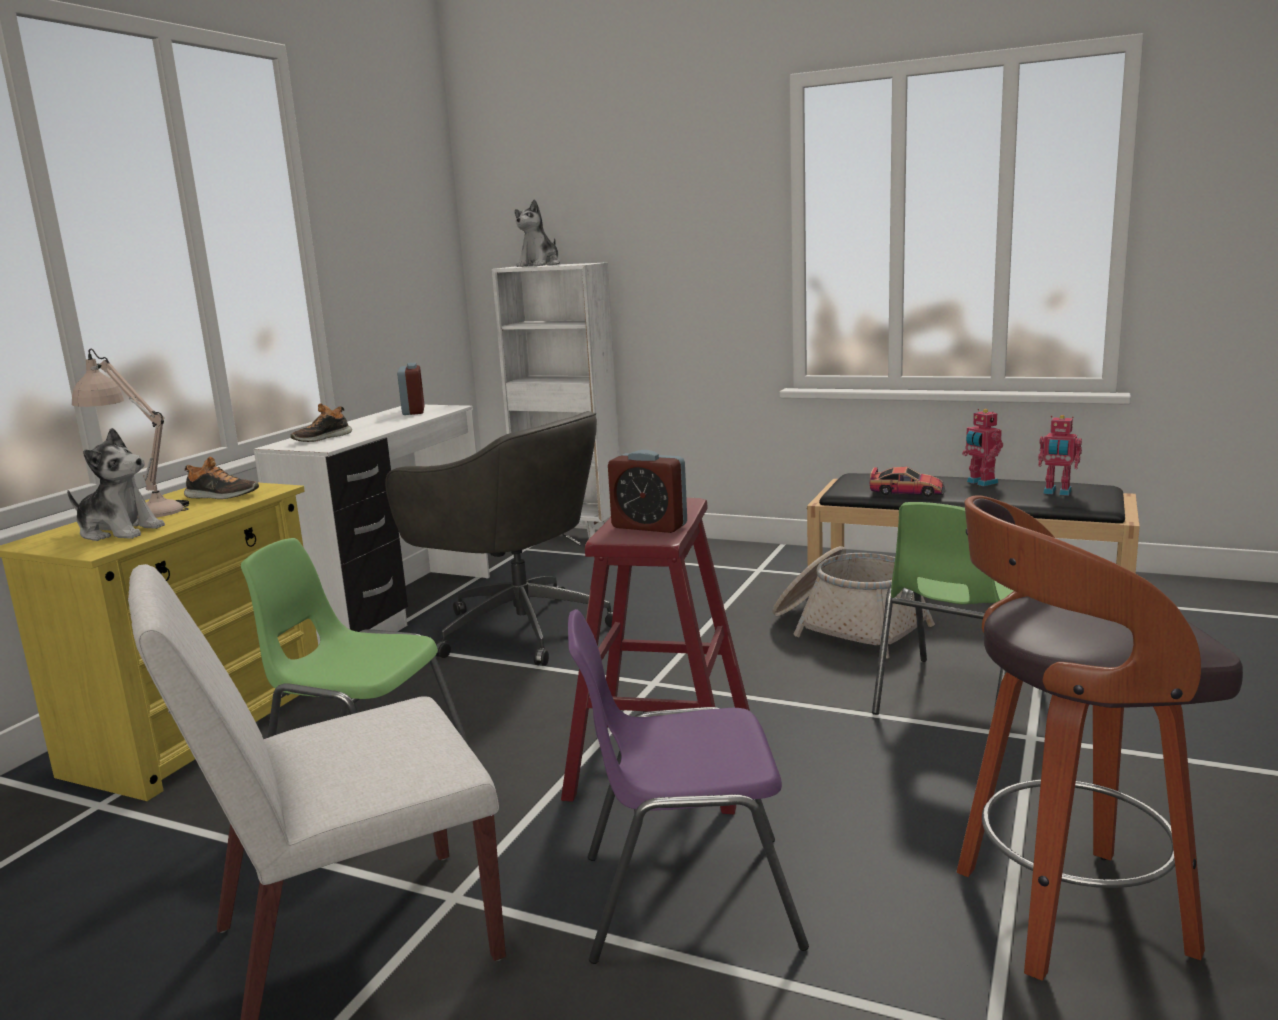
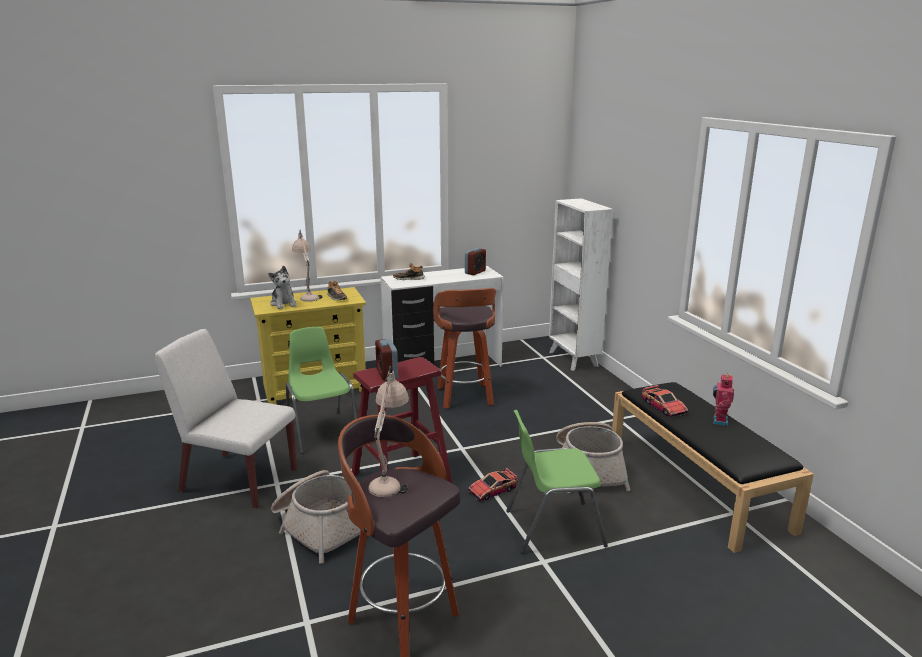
camera: 45 degrees right, 5 degrees up
(518, 628) = (465, 397): grey office chair -> stool
(540, 265) = (580, 203): plush toy -> none
(685, 898) = (320, 526): purple chair -> basket
(803, 704) = (492, 490): none -> toy car
(1044, 613) = (390, 478): none -> beige table lamp
(1057, 492) = (741, 447): toy robot -> none

